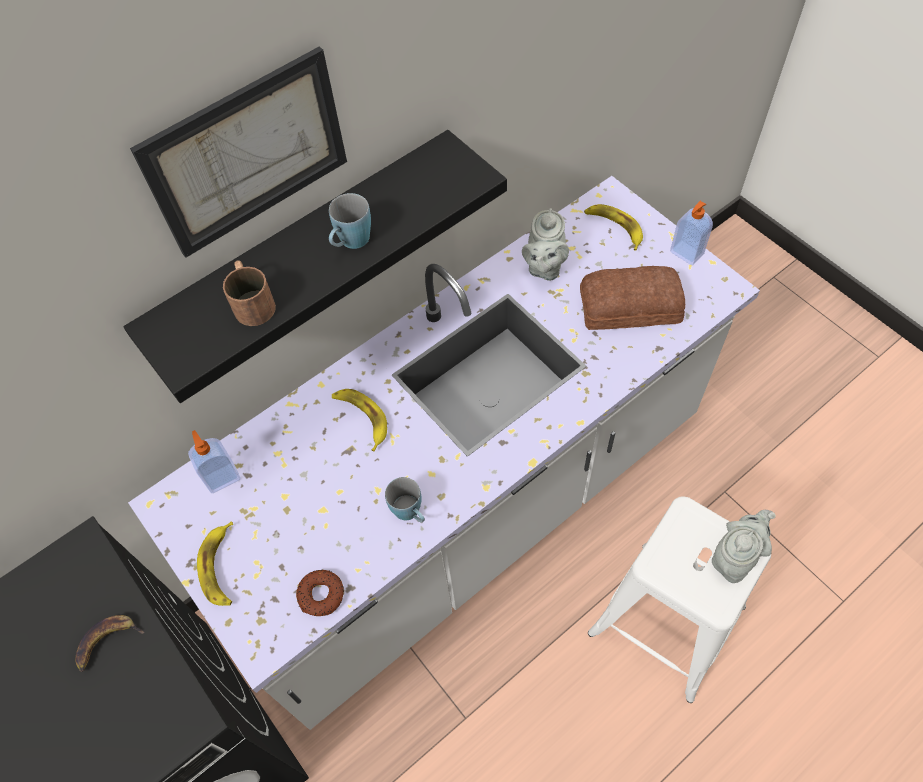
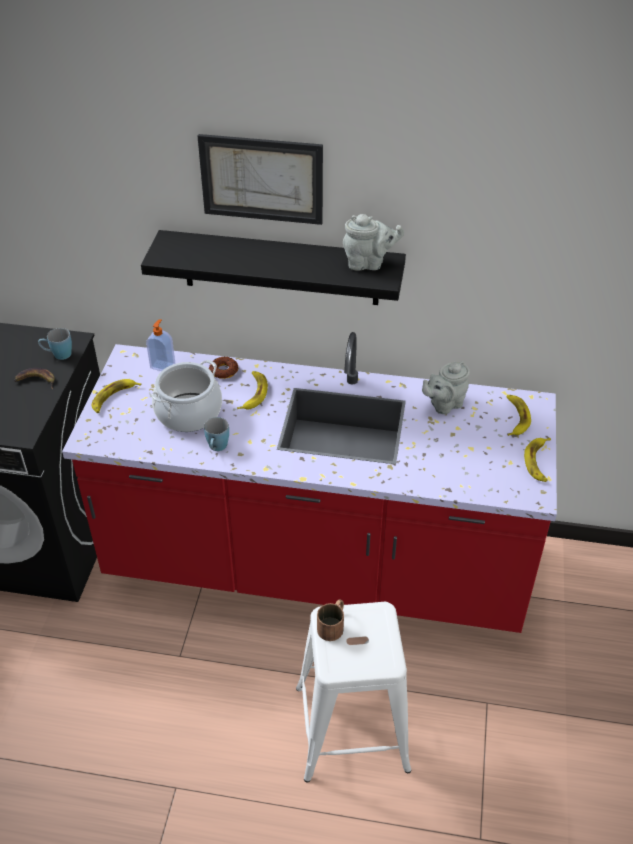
camera: 45 degrees right, 15 degrees down
(252, 301) = (216, 256): brown mug -> brown mug (333, 624)
(321, 595) = (135, 443): donut -> donut (223, 371)
(326, 504) = (188, 413): none -> cooking pot
(351, 243) = (288, 265): blue mug -> blue mug (58, 355)
(471, 513) = (316, 566): white counter -> red counter
(628, 305) = (463, 457): bread -> none
(685, 254) = (538, 462): soap dispenser -> banana
(735, 557) = (376, 657): grey teapot -> grey teapot (369, 263)

